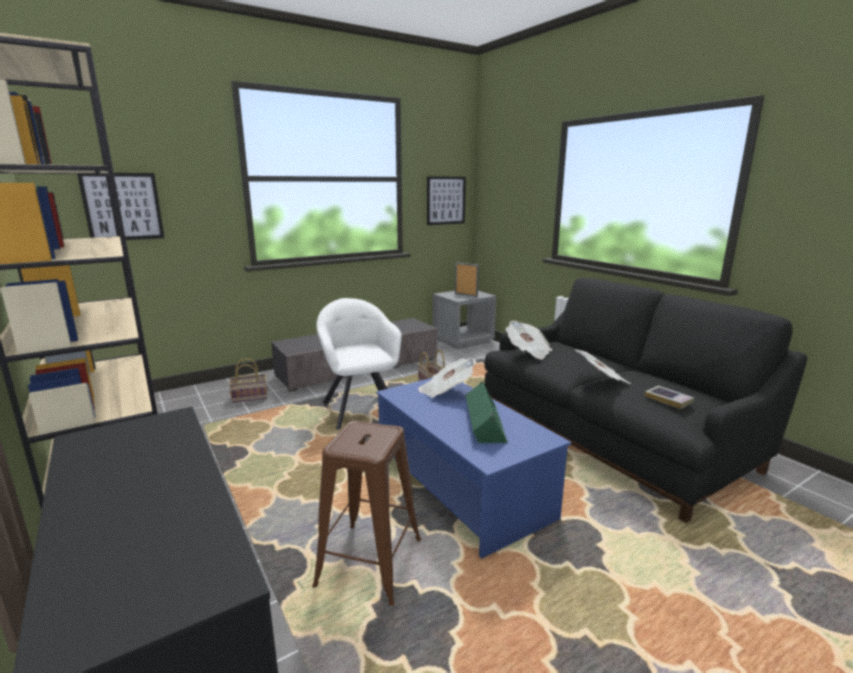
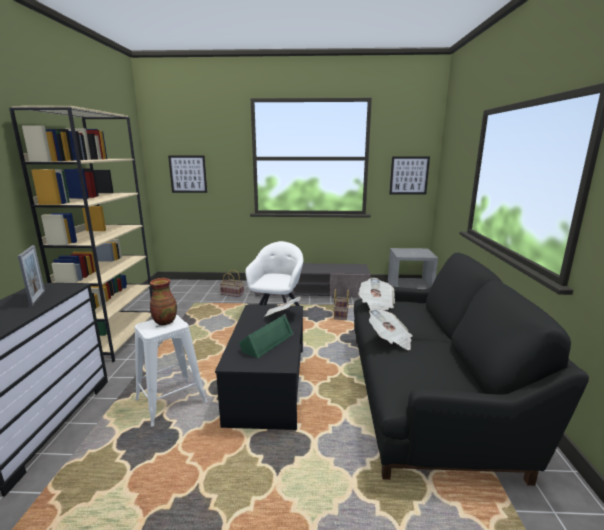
camera: 35 degrees right, 0 degrees up
(362, 433) = (165, 322): none -> vase
(369, 563) = (170, 401): brown stool -> white stool
(462, 487) = (268, 384): blue coffee table -> black coffee table
(466, 295) = (413, 253): picture frame -> picture frame (37, 298)
(668, 400) = (415, 371): book -> none

